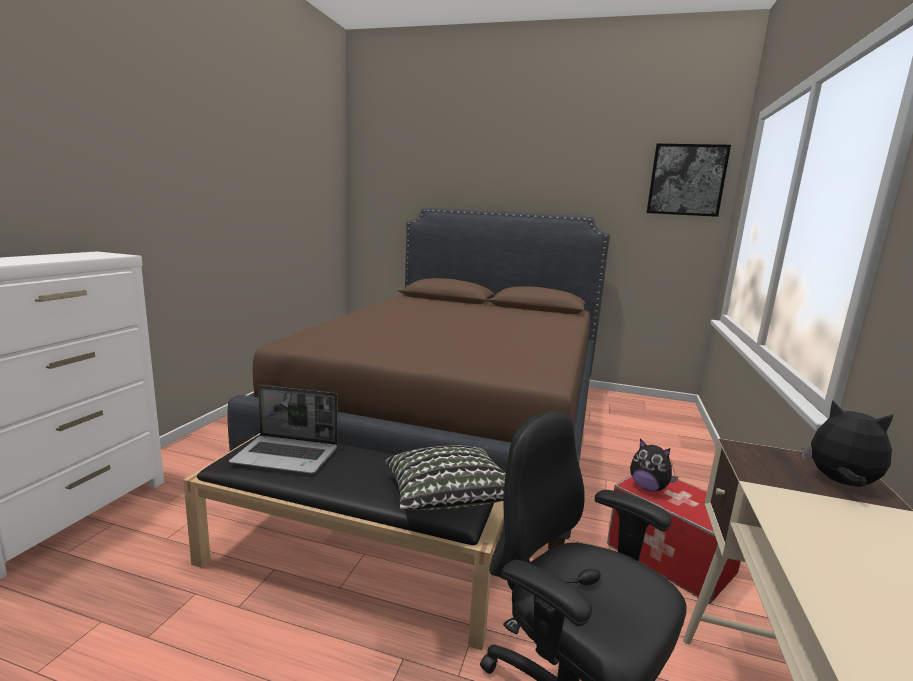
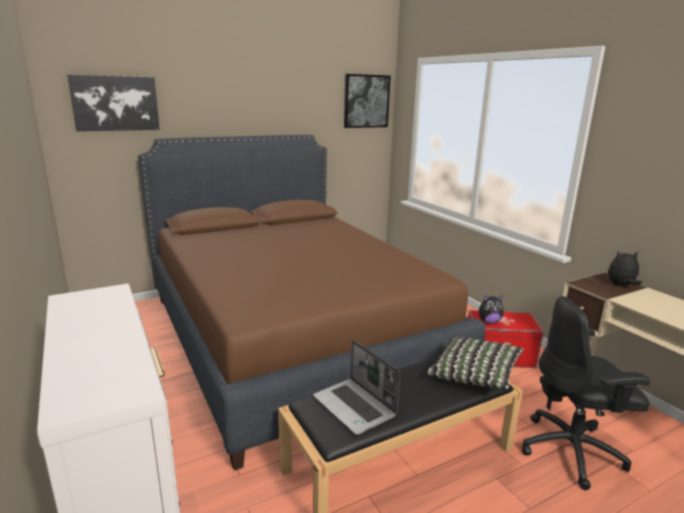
camera: 45 degrees left, 5 degrees up
(287, 456) = (355, 407): laptop -> laptop turned 90 degrees clockwise
(401, 175) = (115, 103): none -> picture

